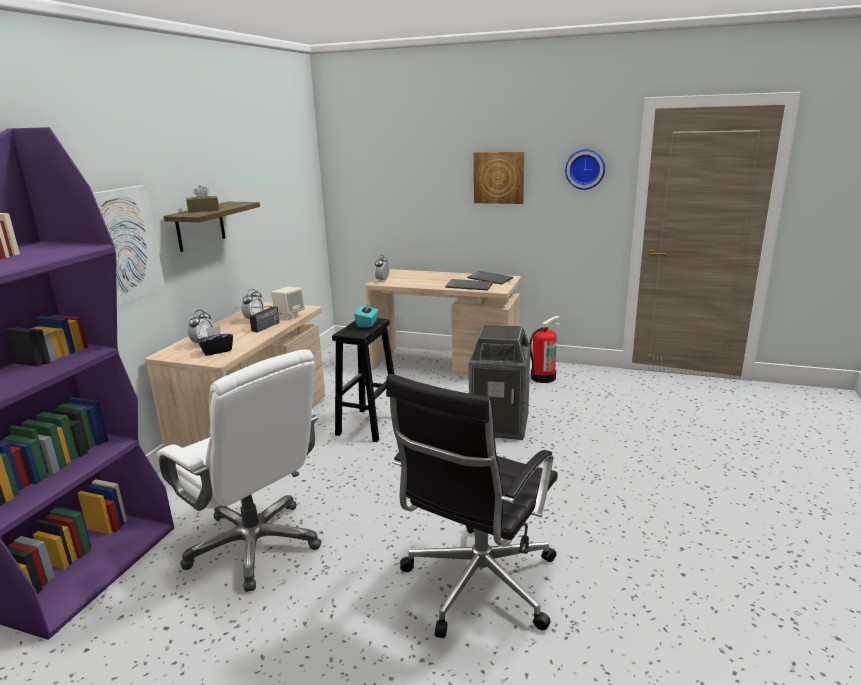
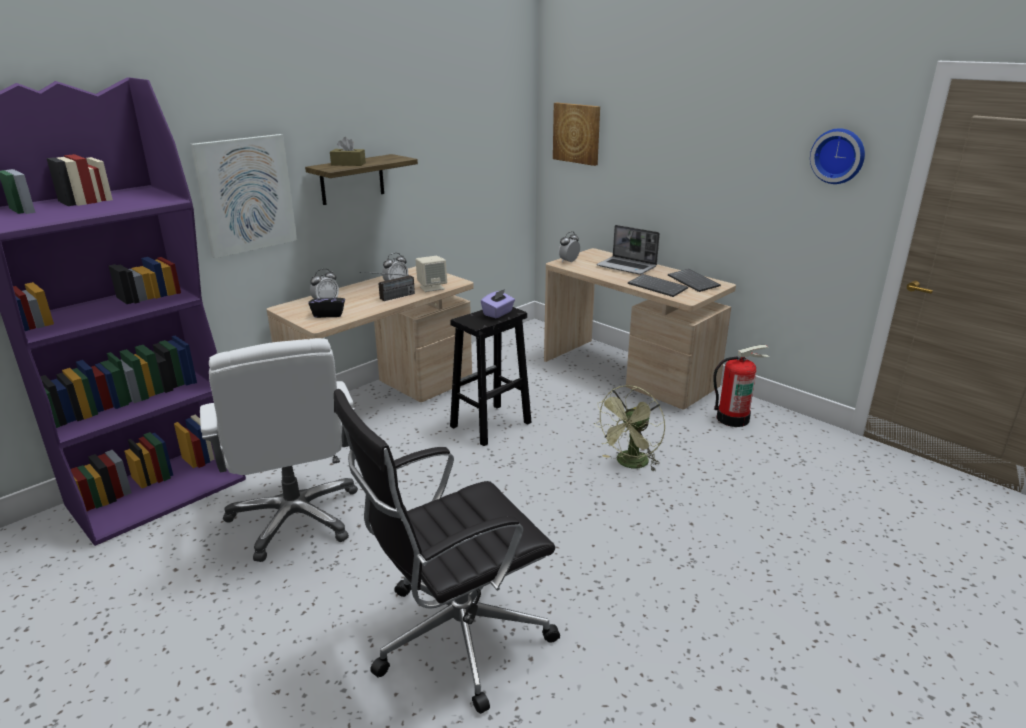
camera: 25 degrees right, 5 degrees up
(367, 324) = (498, 313): turquoise tissue box -> purple tissue box
(431, 277) = (627, 267): none -> laptop
(499, 177) = (727, 153): picture -> picture (577, 133)
(500, 425) = (630, 464): trash can -> green fan

